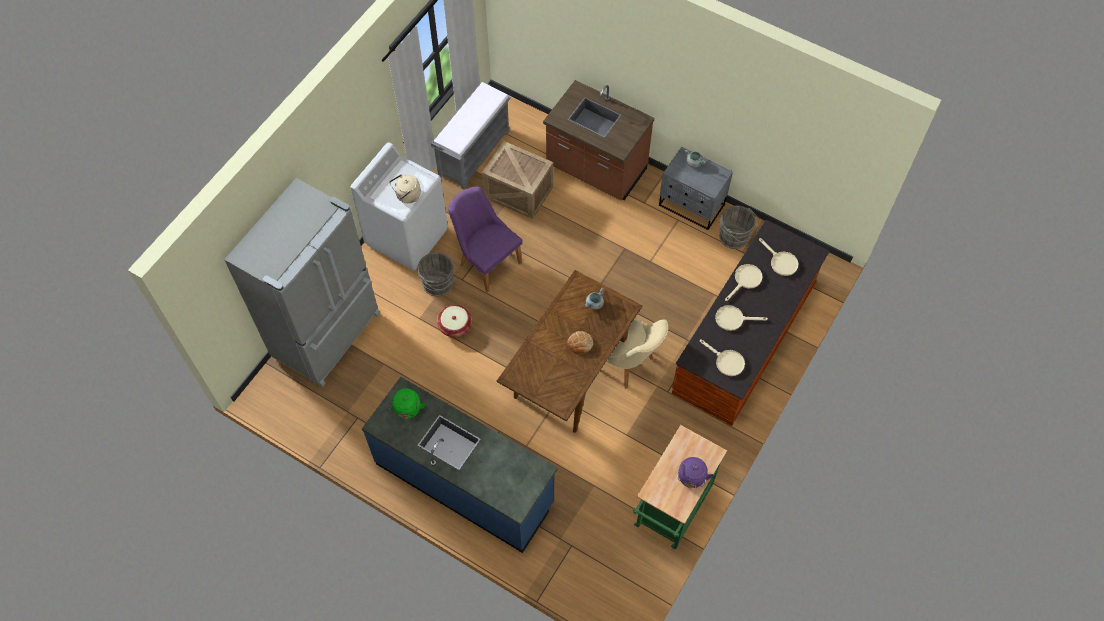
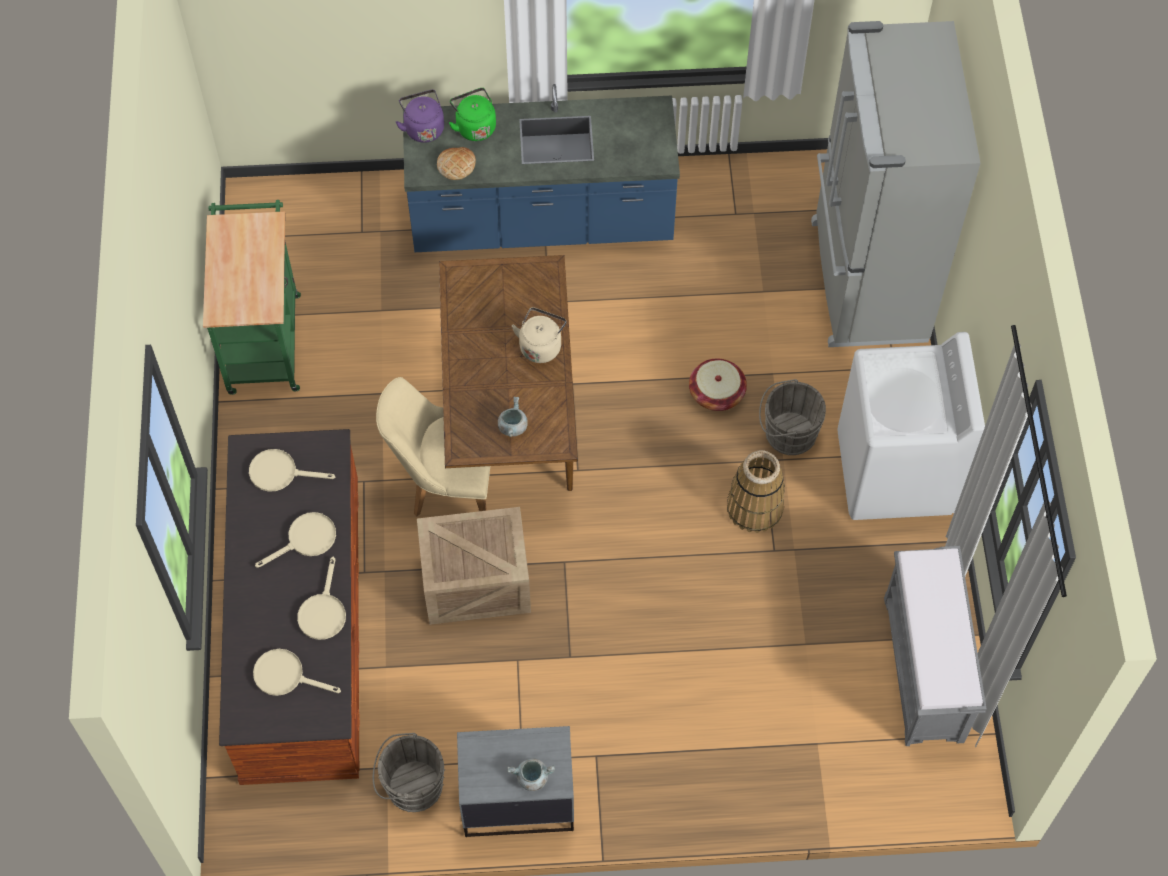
camera: 145 degrees right, 0 degrees up
(407, 196) = (885, 384): beige kettle -> beige kettle (541, 345)
(407, 410) = (636, 143): green kettle -> green kettle (474, 126)
(486, 261) = (754, 508): purple chair -> basket
(519, 192) = (798, 647): crate -> crate (474, 584)
(580, 343) = (492, 362): bread -> bread (456, 165)
(596, 169) = (715, 767): brown counter -> none
(691, 478) = (228, 267): purple kettle -> purple kettle (423, 127)

